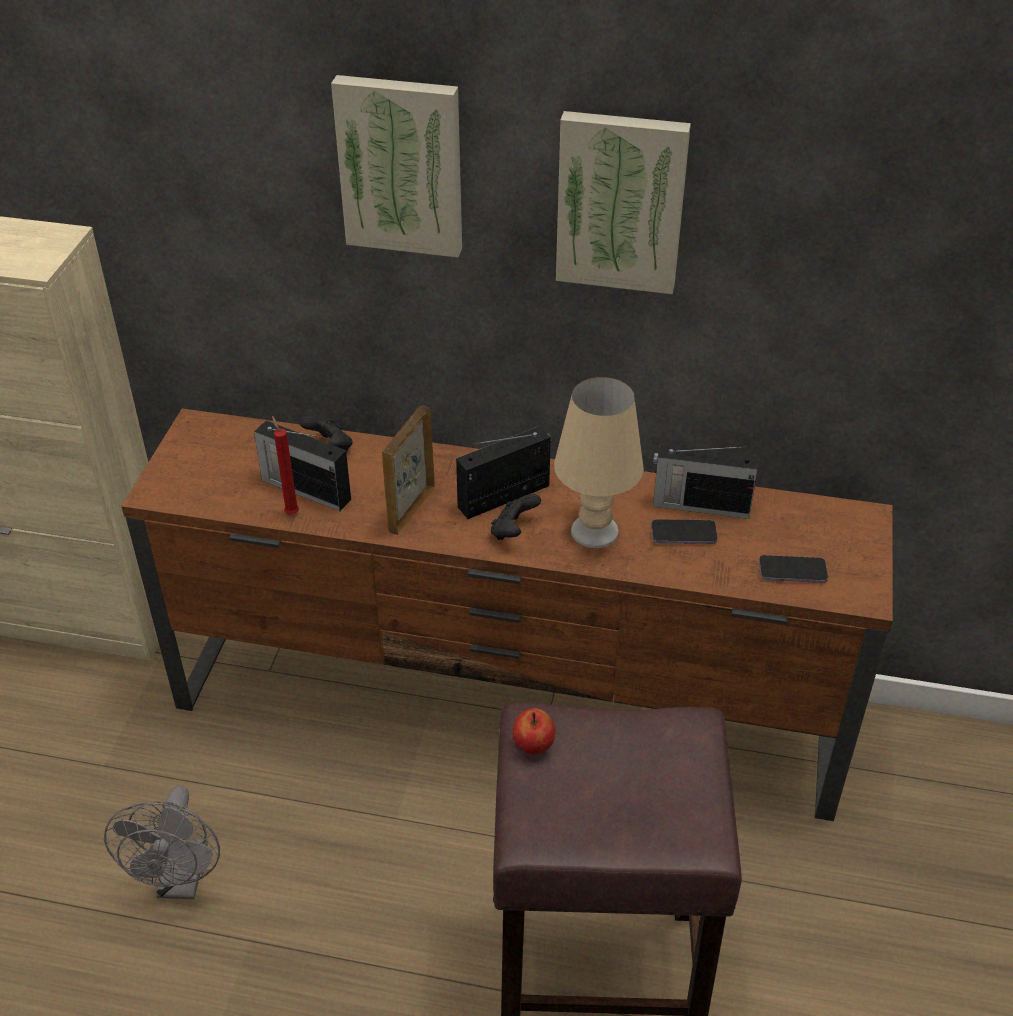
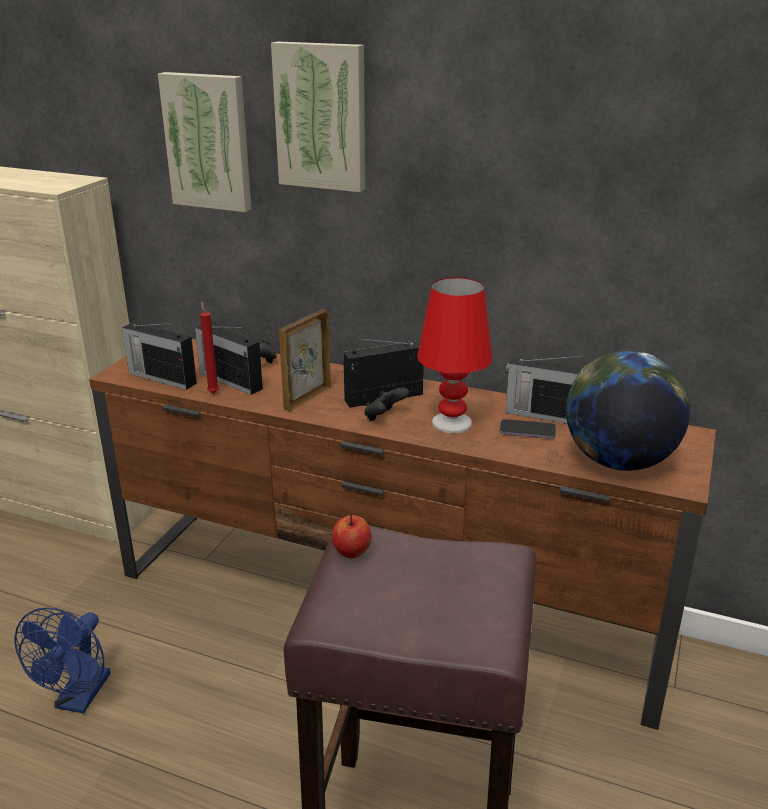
camera: 10 degrees right, 15 degrees down
(181, 882) = (79, 699): grey fan -> blue fan
(215, 494) = (161, 378): none -> radio
(595, 531) = (452, 423): beige table lamp -> red table lamp
(621, 201) = (486, 140): picture -> picture (209, 141)
(792, 571) = (618, 462): phone -> globe

